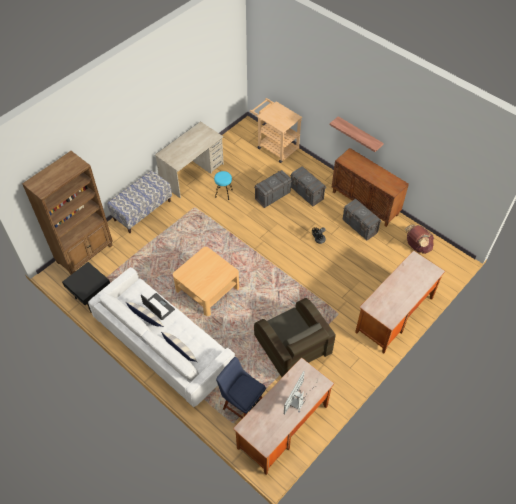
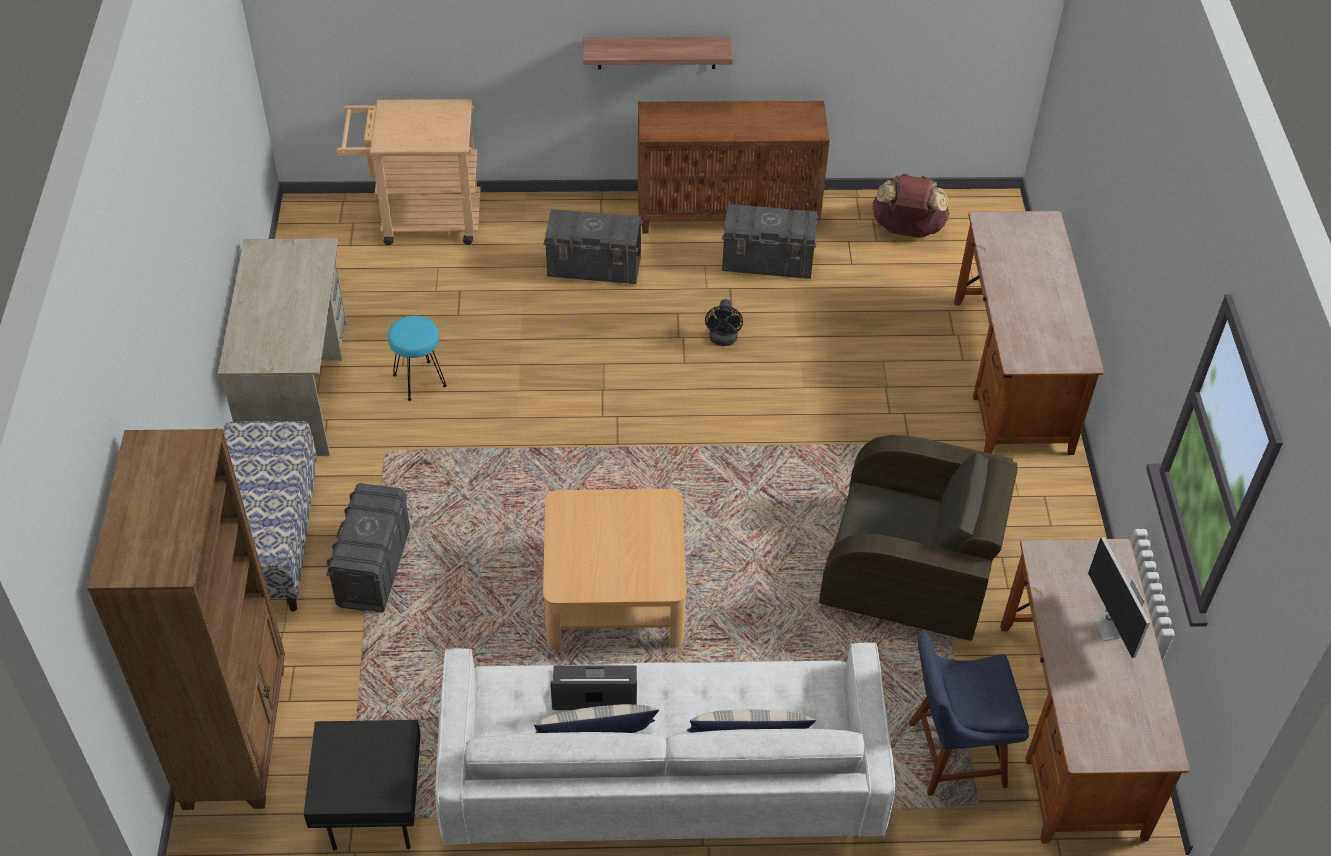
camera: 45 degrees left, 5 degrees down
(272, 196) = (530, 318): grey storage box -> grey storage box (373, 568)

